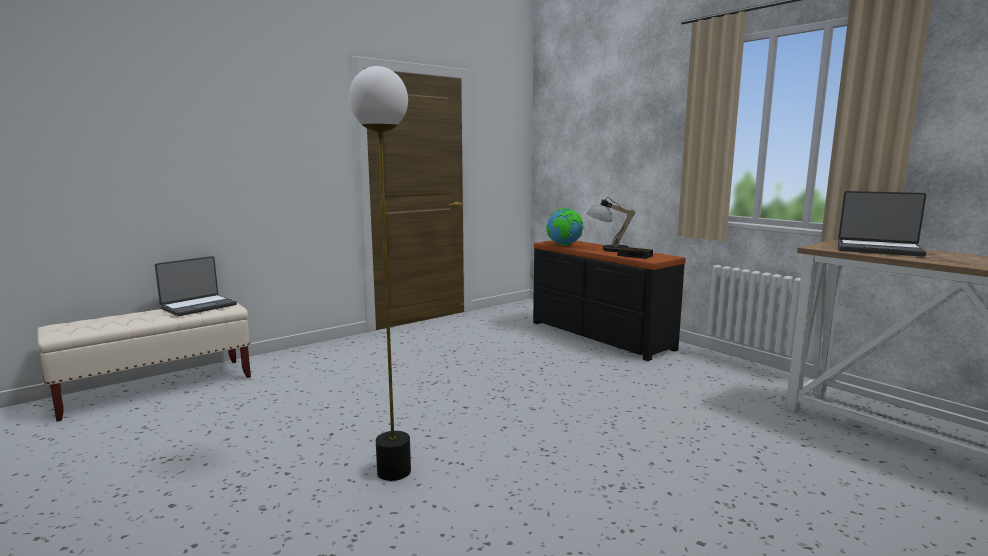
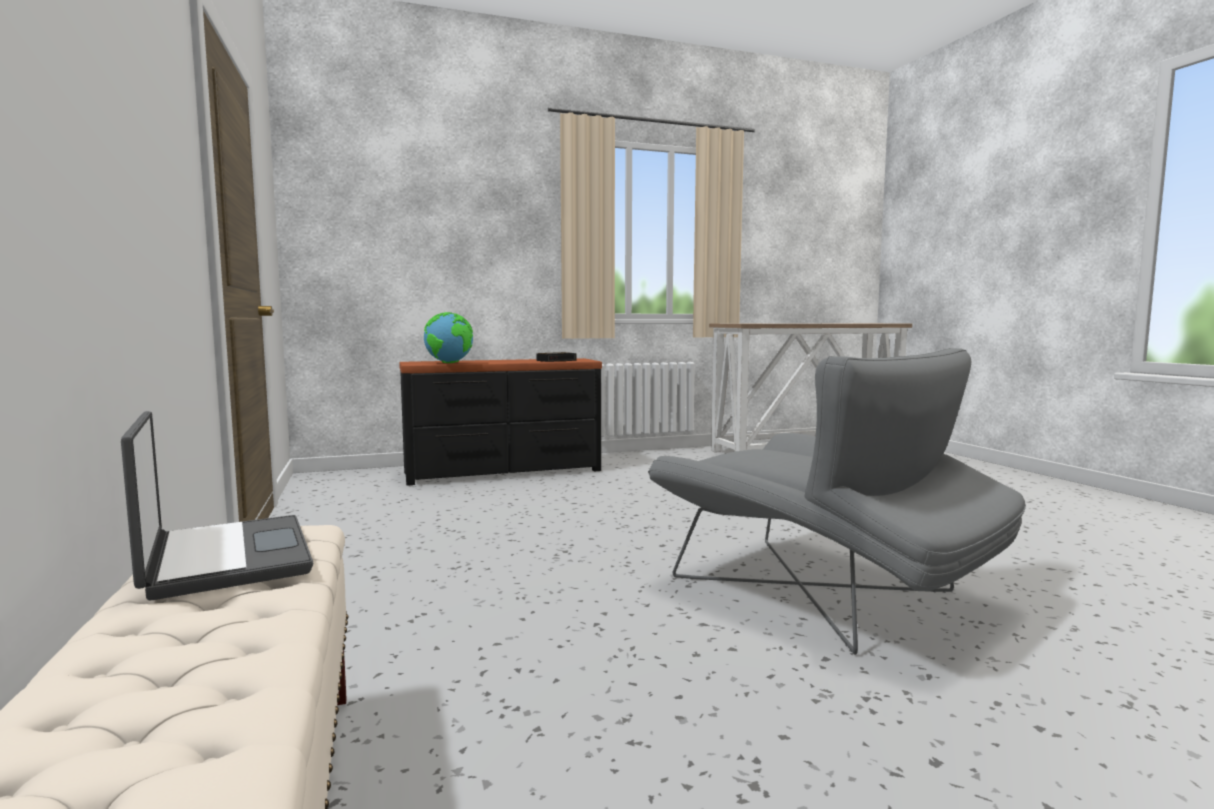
camera: 70 degrees left, 5 degrees down
(393, 471) = (826, 593): floor lamp -> grey armchair
(608, 249) = (505, 361): table lamp -> none
(878, 249) = (762, 323): laptop -> none

